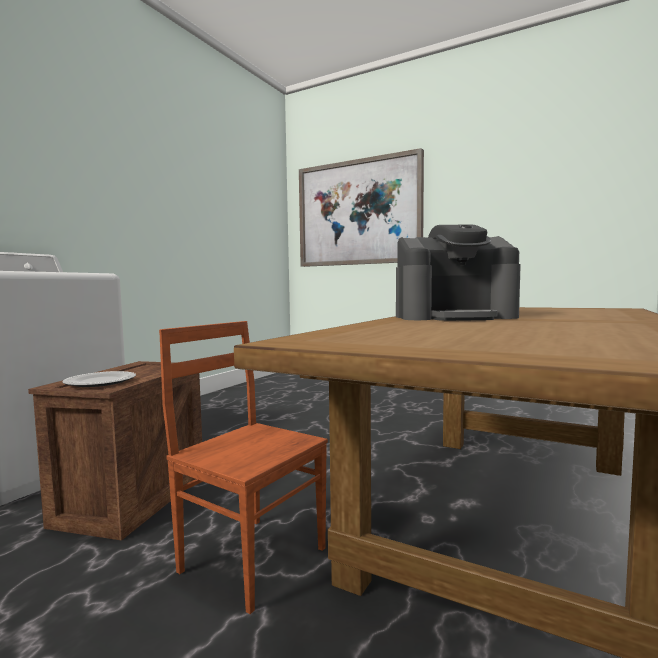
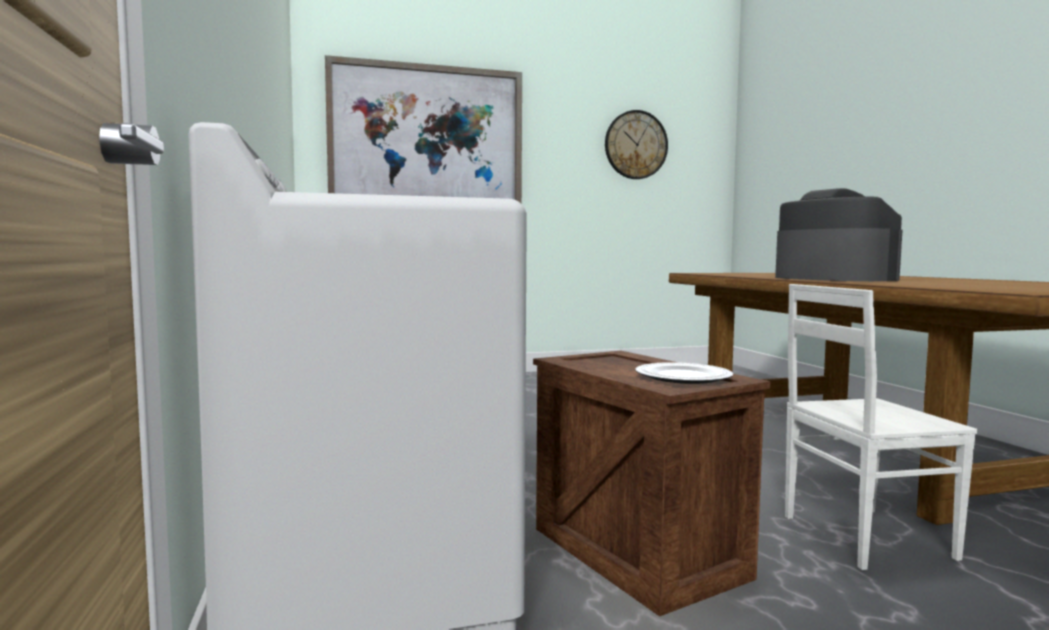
camera: 45 degrees left, 0 degrees up
(253, 558) = (862, 536): brown chair -> white chair
(454, 317) = (832, 279): coffee machine -> coffee machine turned 75 degrees counterclockwise
(532, 187) = (636, 145): none -> wall clock

